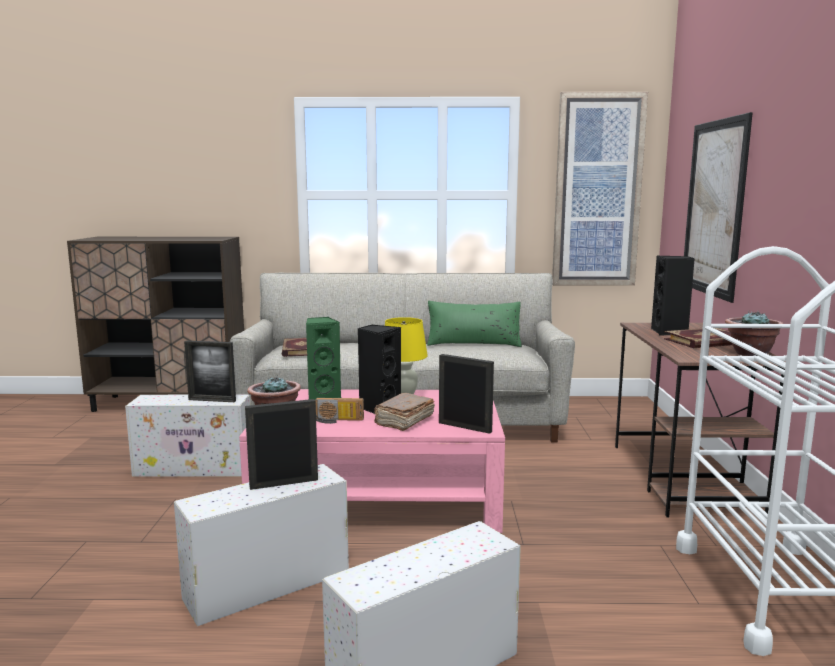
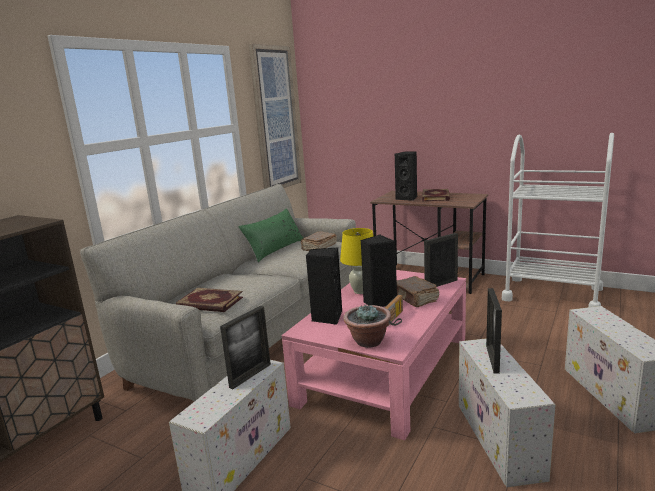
camera: 60 degrees left, 5 degrees up
(323, 396) = (327, 317): green speaker -> black speaker
(491, 353) = (319, 247): none -> brown book
(713, 208) = (379, 122): picture -> none
(750, 353) = (466, 195): potted plant -> none

